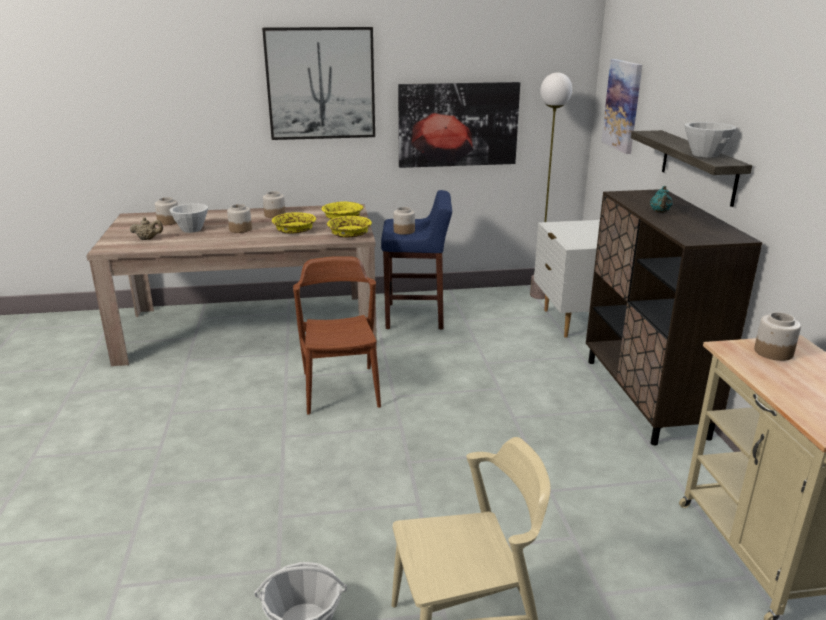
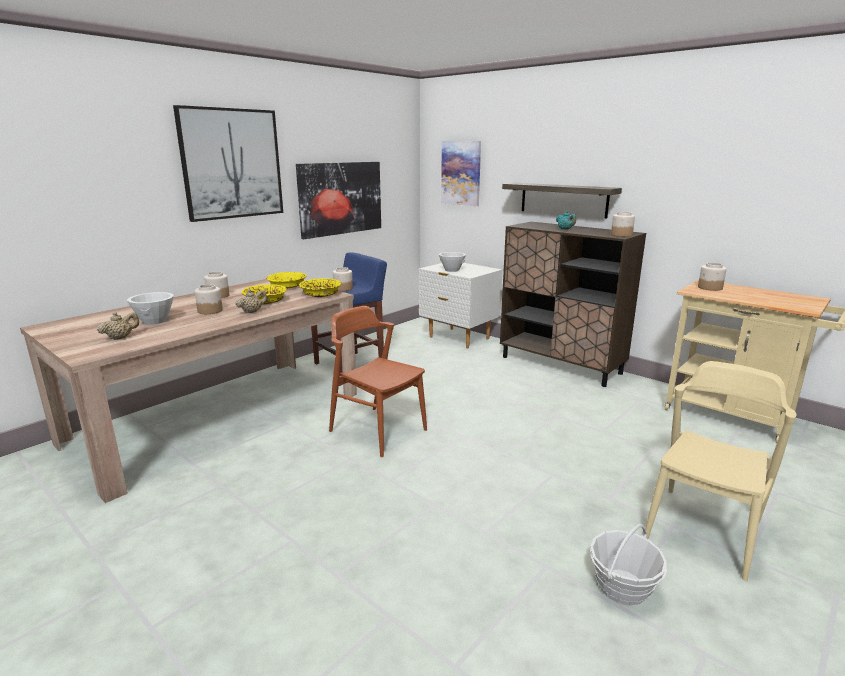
camera: 40 degrees left, 5 degrees down
(168, 221) = (108, 321): jar -> jar (621, 235)
(264, 238) = (252, 312): none -> beige teapot
(538, 295) = (411, 329): floor lamp -> none
(705, 155) = (585, 186): white bowl -> white bowl (452, 270)

